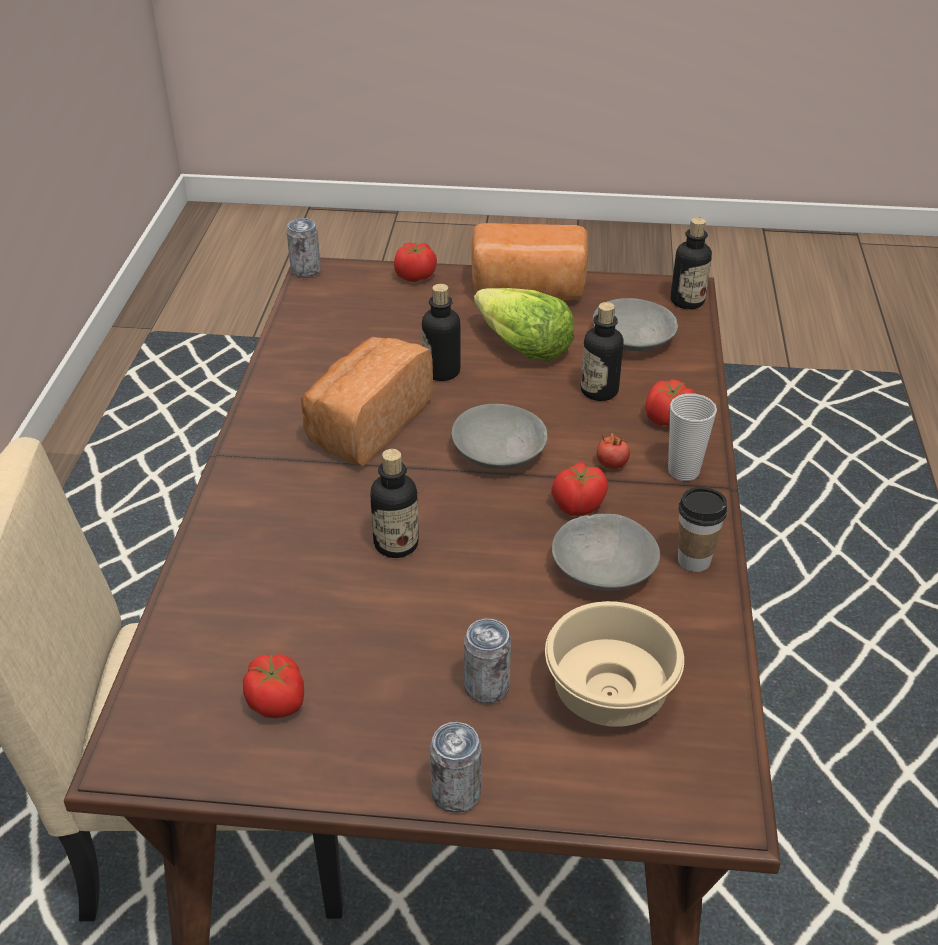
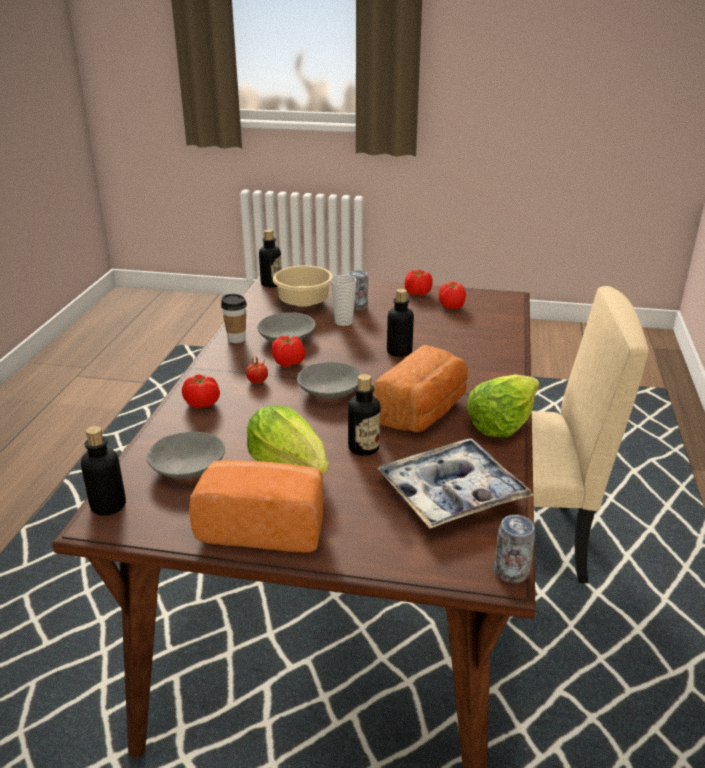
camera: 175 degrees left, 10 degrees down
(265, 413) = (501, 423): none -> lettuce
(345, 328) = (452, 493): none -> tray
(415, 277) = (383, 555): tomato -> tomato (418, 293)
(456, 793) = (374, 285): can -> none
(599, 391) = (241, 426): bottle -> bottle (271, 284)
(683, 471) = (213, 376): cup -> cup (343, 322)

